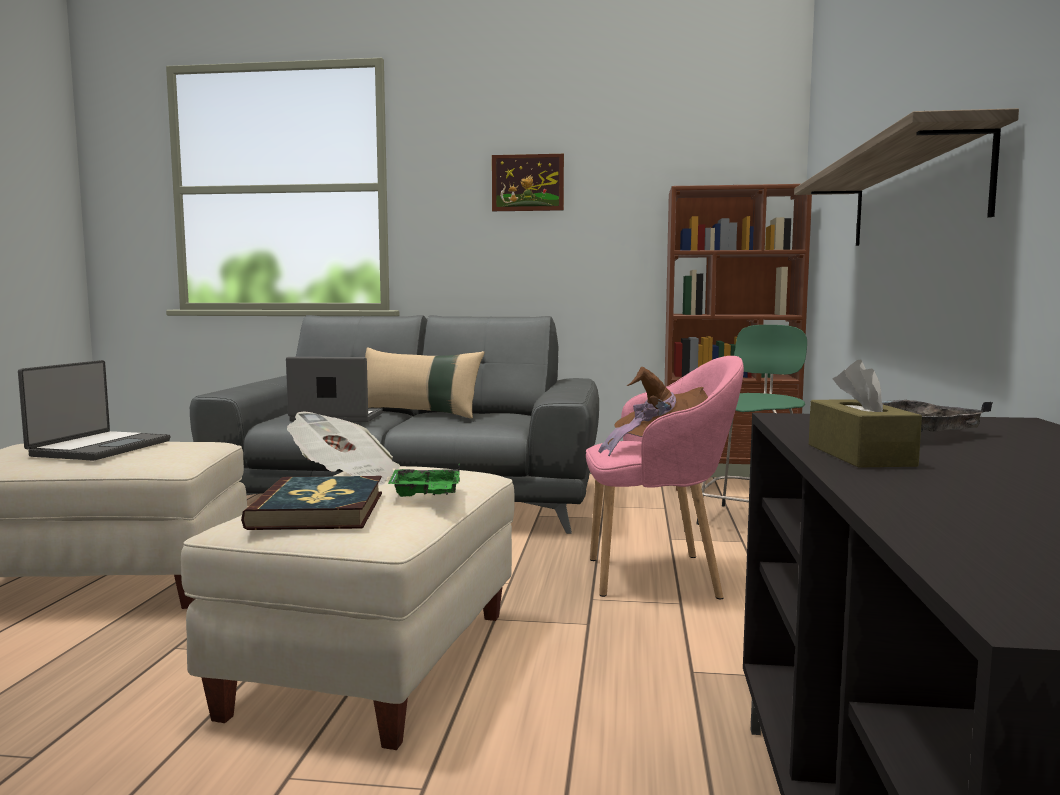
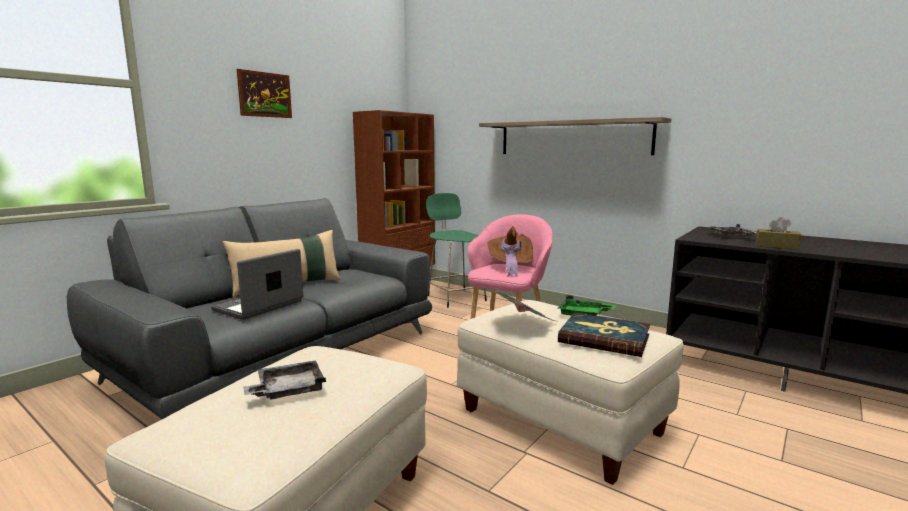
camera: 60 degrees left, 5 degrees up
(99, 448) = (288, 390): laptop -> grey tray

